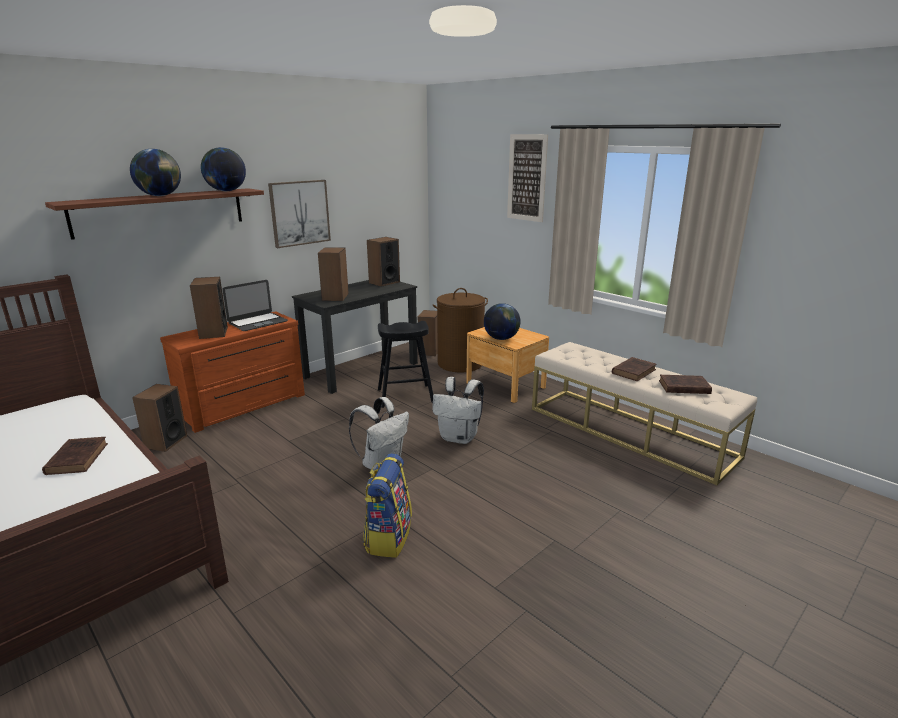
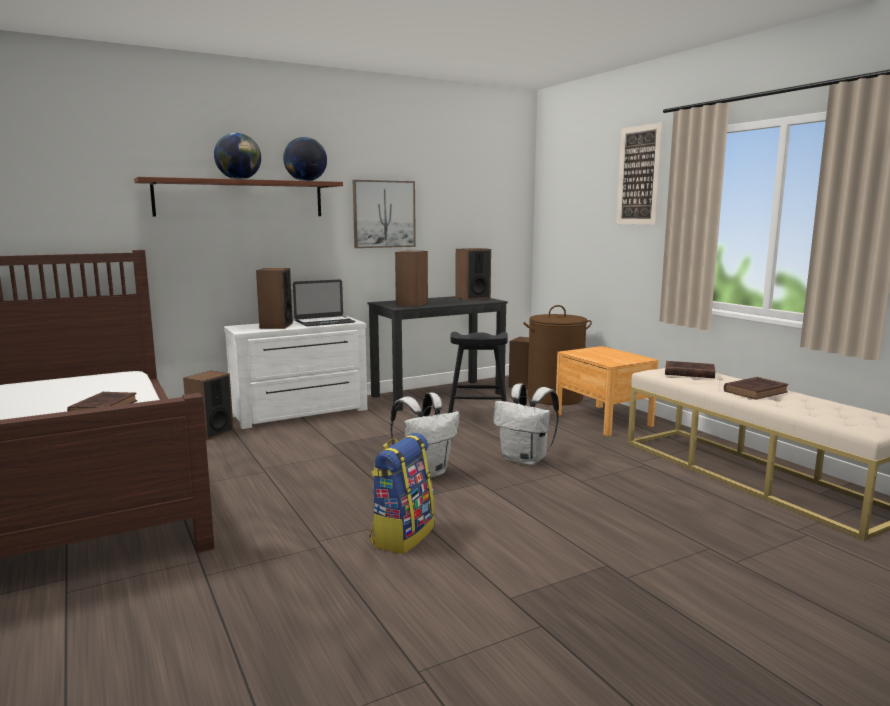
camera: 15 degrees right, 10 degrees down
(245, 406) = (301, 413): brown dresser -> white dresser
(501, 338) = (596, 358): globe -> none
(682, 387) = (818, 409): brown book -> brown book (687, 373)

